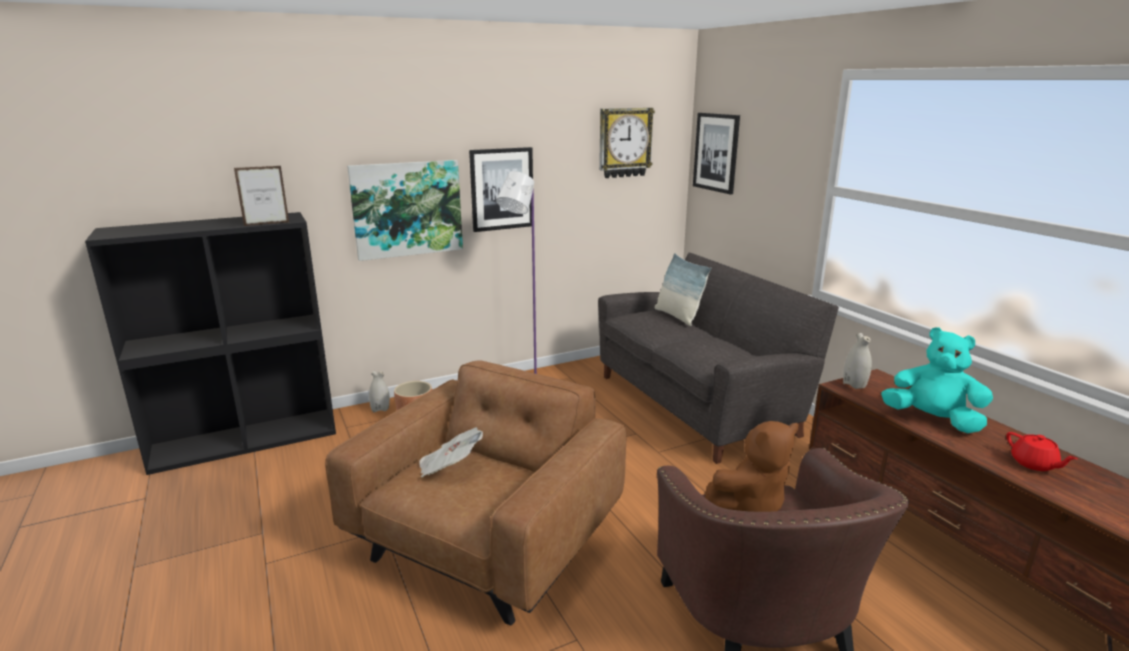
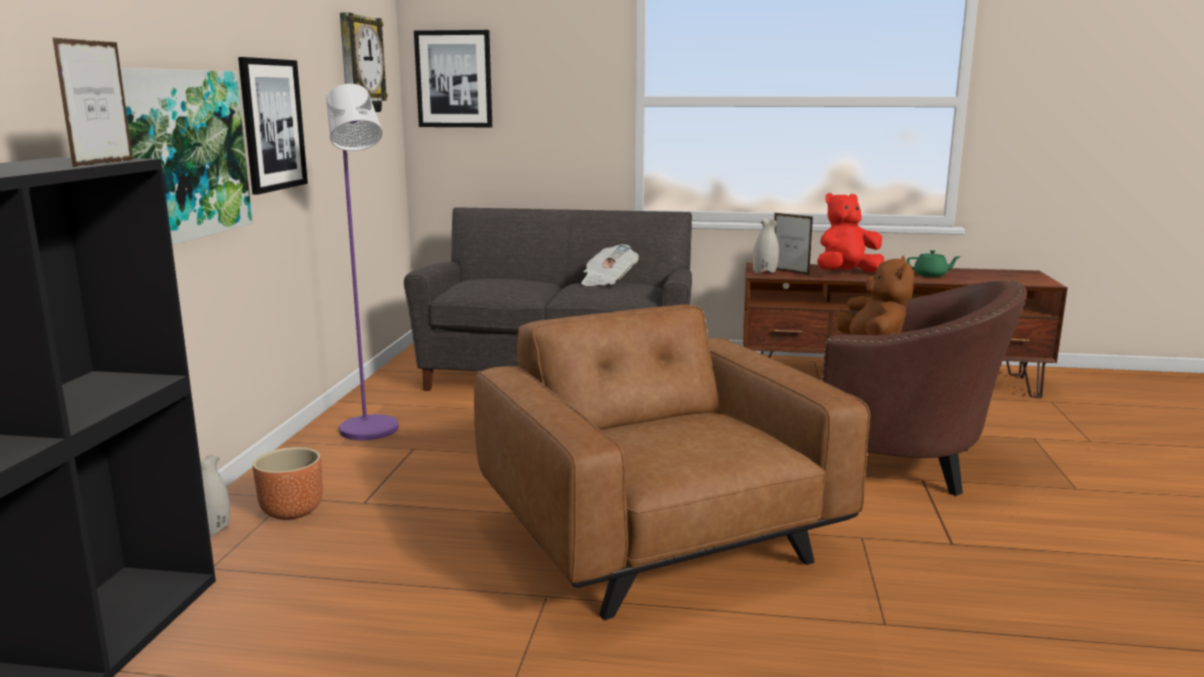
camera: 55 degrees left, 5 degrees down
(449, 467) = (645, 438): newspaper -> newspaper (607, 281)
(678, 316) = (505, 277): pillow -> none
(880, 394) = (790, 272): none -> picture frame
(932, 420) = (846, 274): turquoise plush toy -> red plush toy
(1034, 464) = (931, 275): red teapot -> green teapot

